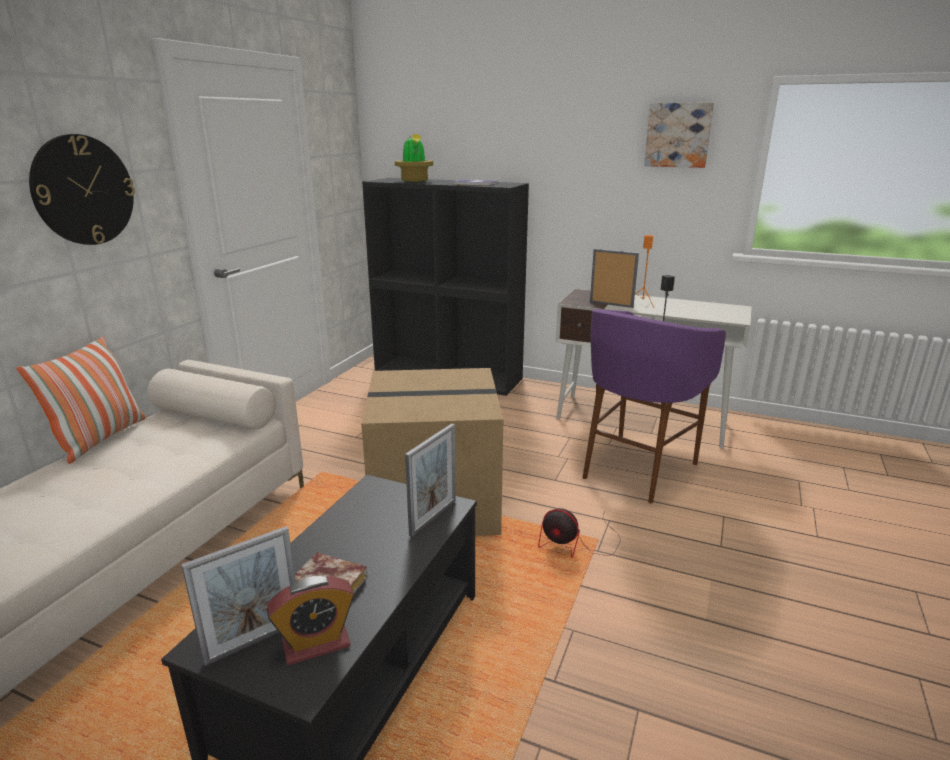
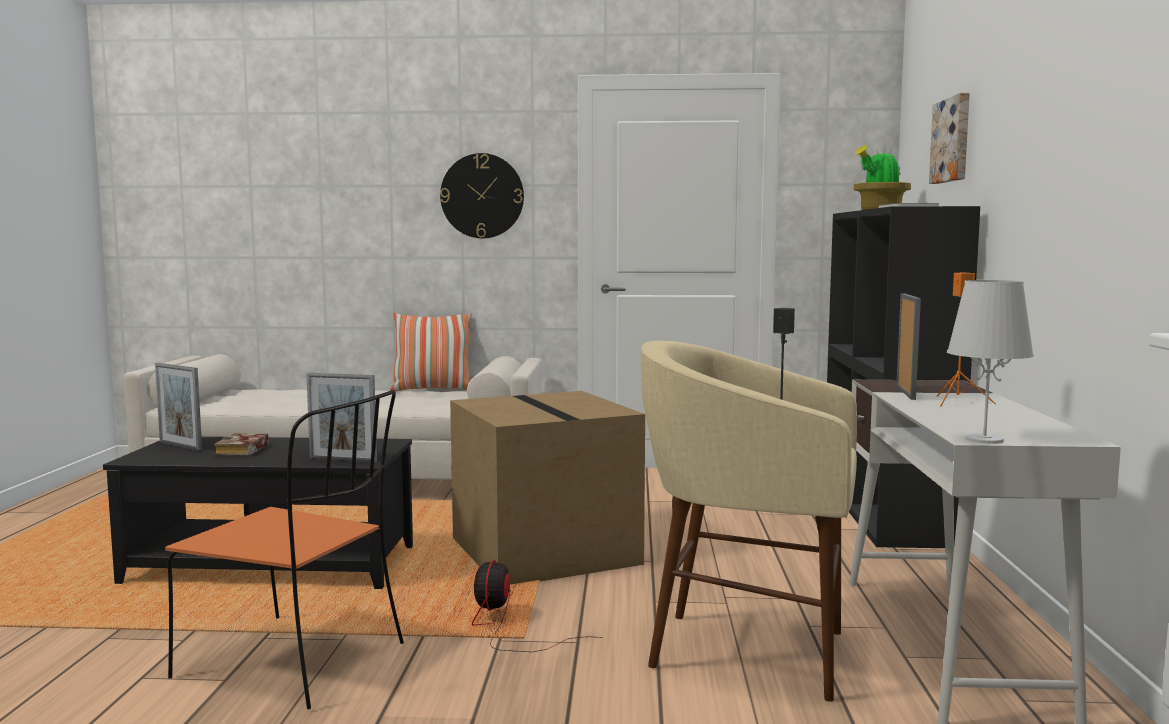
camera: 70 degrees right, 15 degrees down
(316, 644) = (174, 456): alarm clock -> none
(611, 660) = (296, 661): none -> orange chair
(637, 470) = (746, 652): purple stool -> beige stool
(678, 135) = (1112, 89): picture -> picture (953, 140)
(739, 319) = (983, 439): none -> white table lamp

